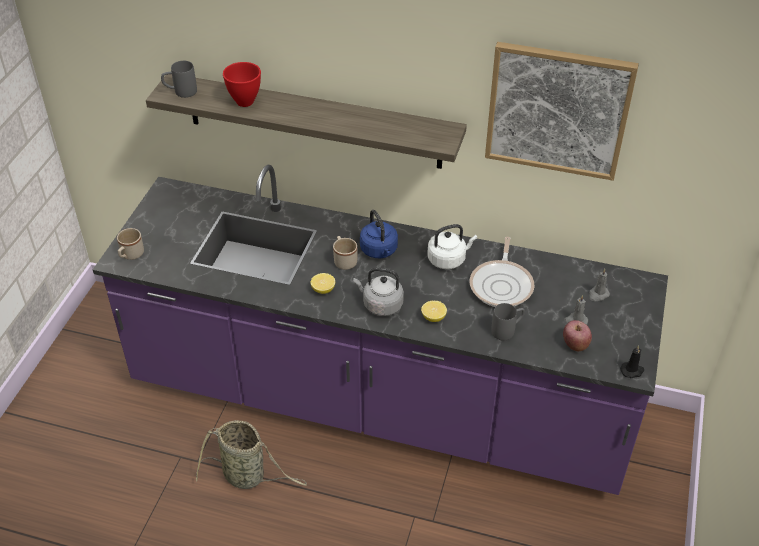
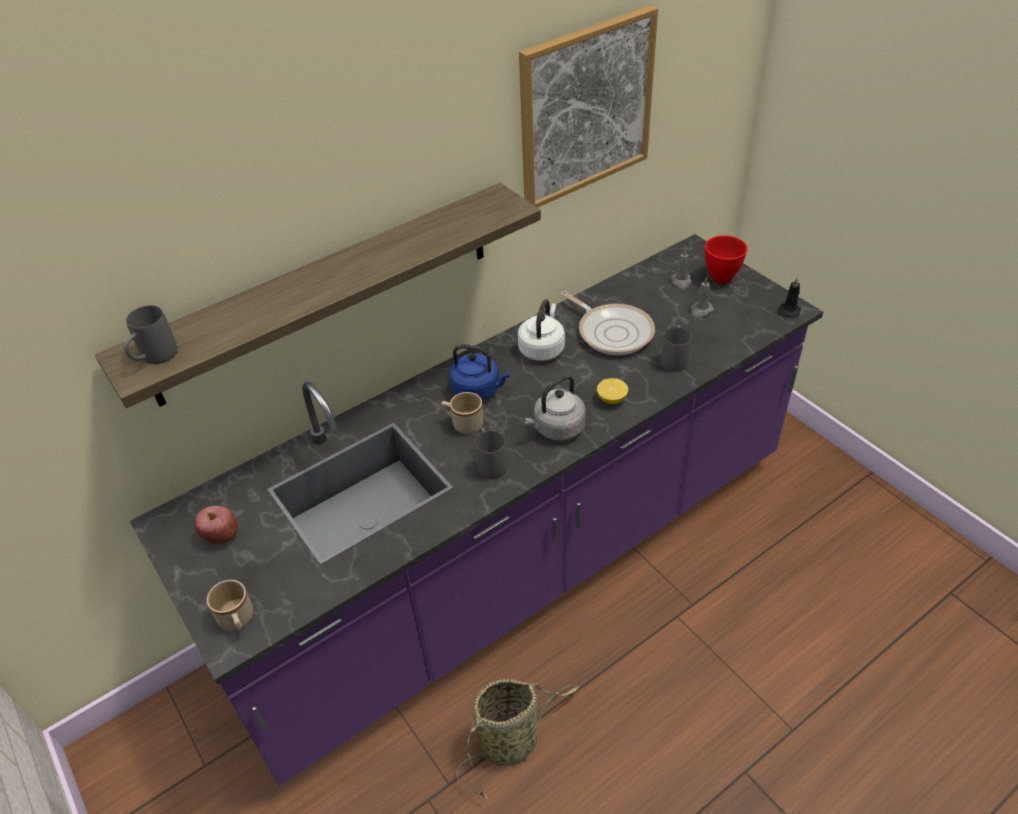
camera: 50 degrees left, 0 degrees up
(245, 102) = (255, 312): red bowl -> red bowl (722, 278)
(323, 290) = (490, 463): lemon -> grey mug
(575, 344) = (730, 326): apple -> apple (221, 536)

